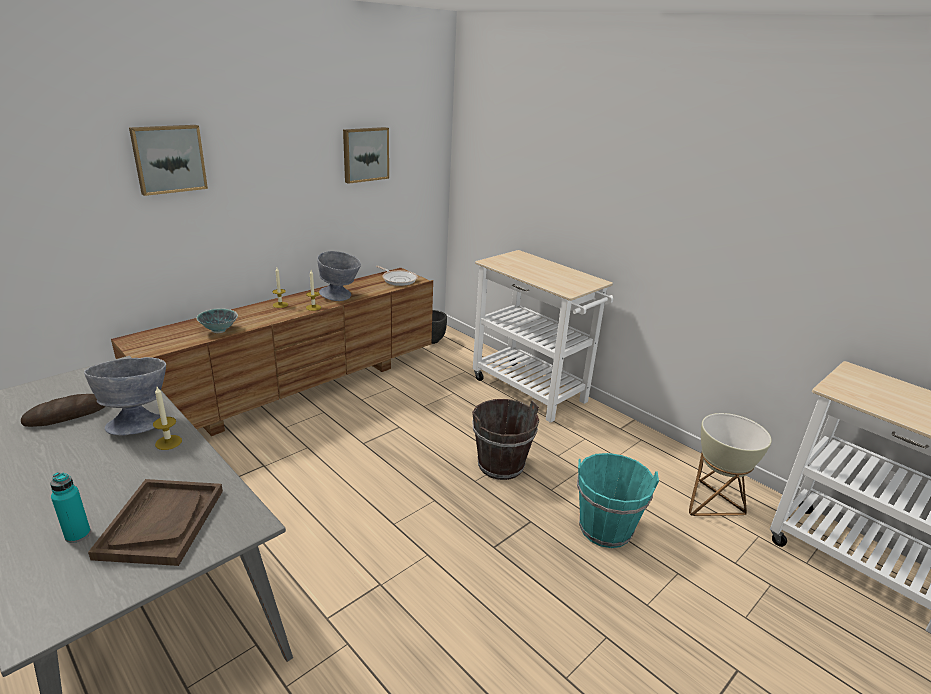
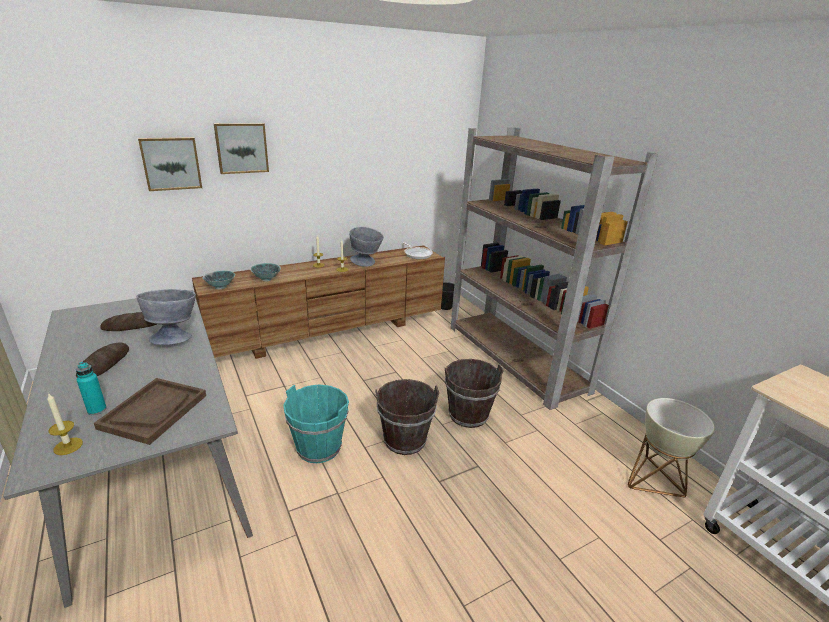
camera: 15 degrees right, 0 degrees up
(54, 472) = (104, 364): none -> bread
(160, 348) = (221, 287): none -> bowl
(168, 442) = (187, 354): candle -> candle (68, 446)
(365, 154) = (398, 152): picture -> picture (171, 163)
(438, 507) = (404, 440): none -> brown bucket
(530, 390) = (515, 357): white cart -> brown bookcase
(605, 529) = (543, 484): turquoise bucket -> turquoise bucket (319, 447)

